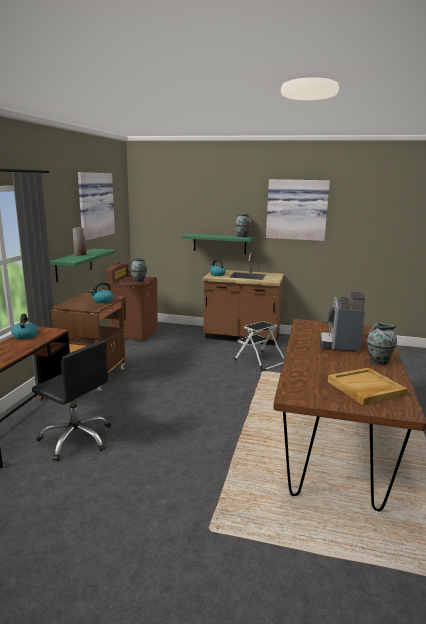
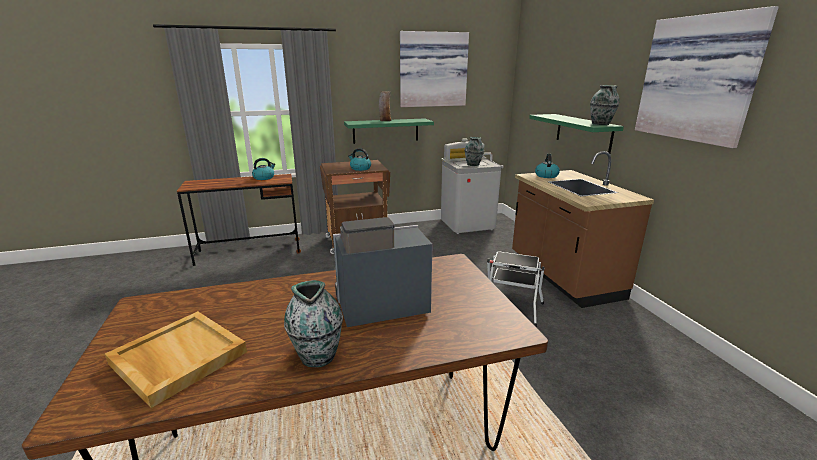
camera: 60 degrees right, 5 degrees up
(76, 438) = (244, 274): black office chair -> none
(134, 333) = (468, 224): brown washing machine -> grey washing machine

